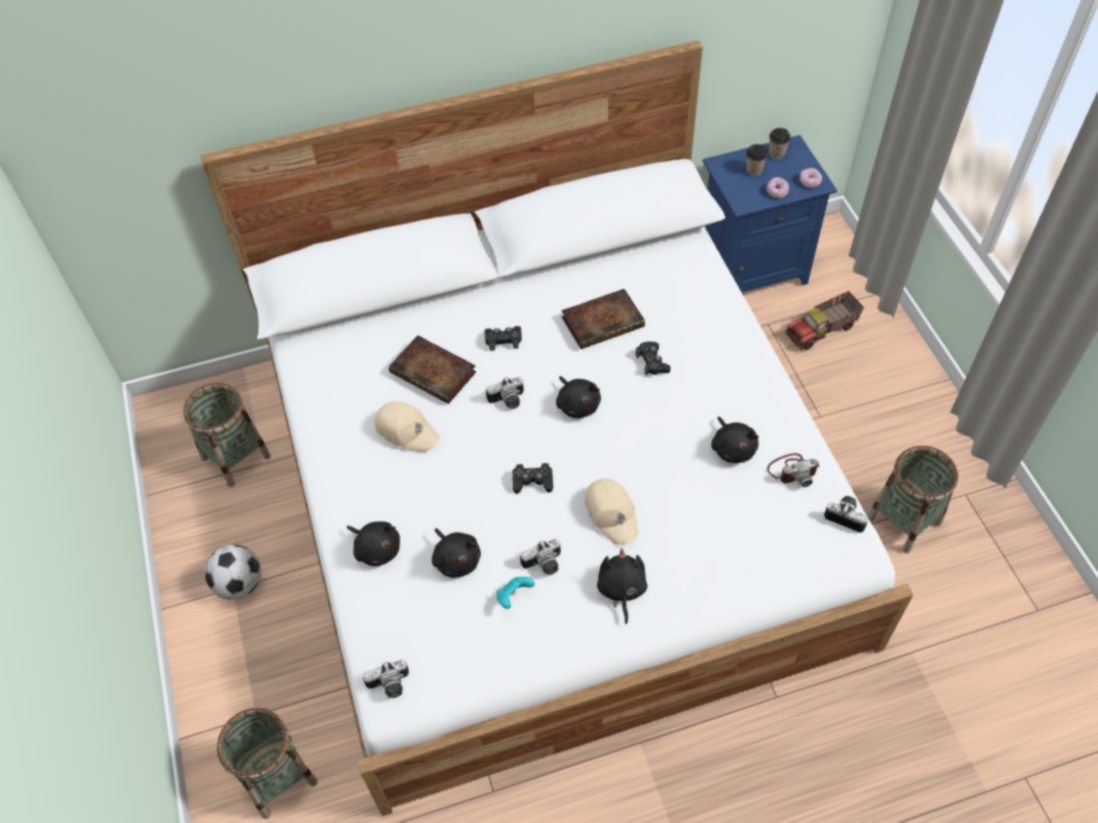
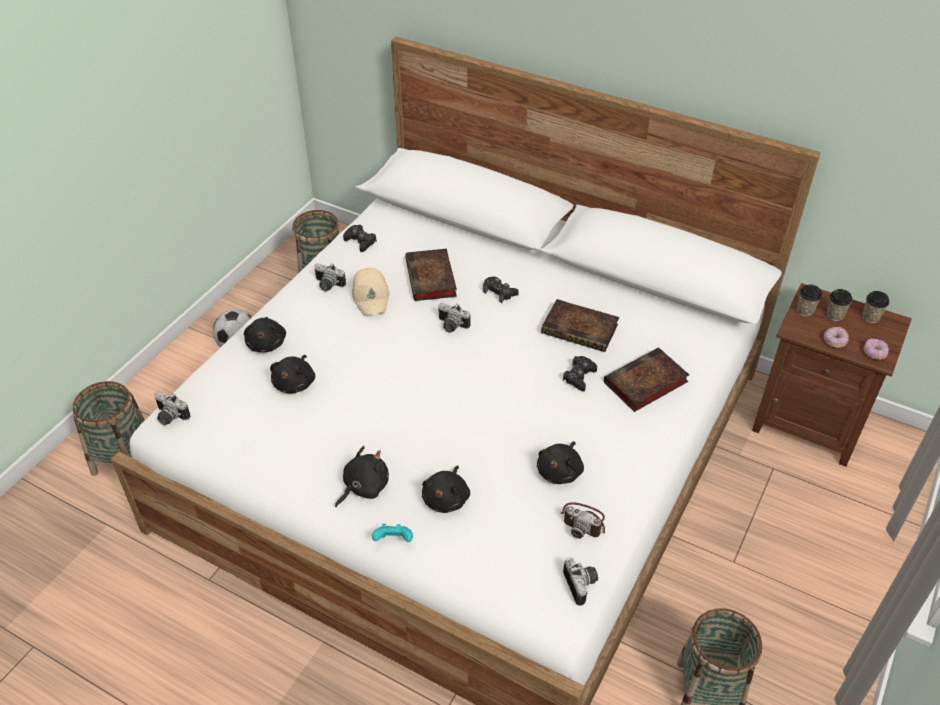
camera: 45 degrees right, 10 degrees down
(514, 596) = (296, 431): turquoise game controller -> turquoise game controller (394, 540)
(532, 481) = (400, 380): black game controller -> black game controller (360, 241)
(544, 565) = (338, 430): camera -> camera (328, 285)
(577, 404) = (493, 362): black plush toy -> black plush toy (447, 498)
(612, 513) = (422, 440): beige cap -> none
(701, 329) = (644, 384): none -> book
(732, 181) = (804, 311): none -> cup
(751, 269) = (808, 422): blue nightstand -> brown nightstand
(822, 330) = (815, 507): toy truck -> none

